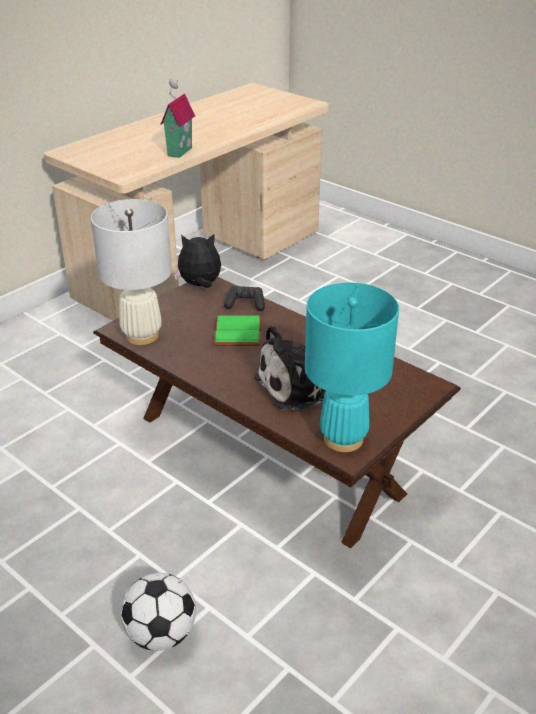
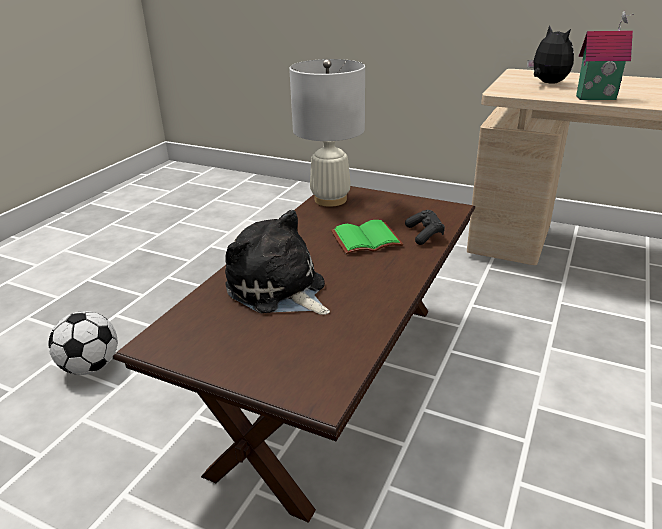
camera: 75 degrees right, 5 degrees down
(200, 285) = (441, 206): plush toy -> plush toy (547, 83)
(343, 439) = (184, 334): turquoise table lamp -> none

